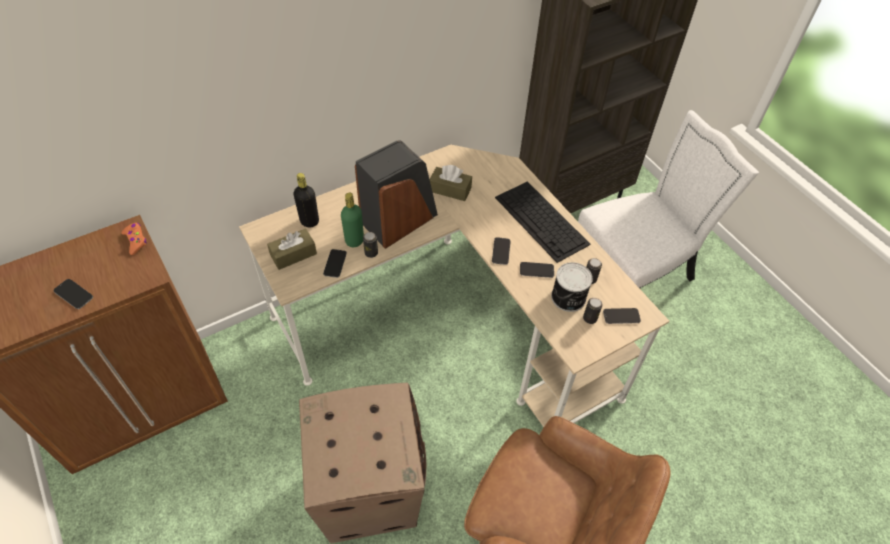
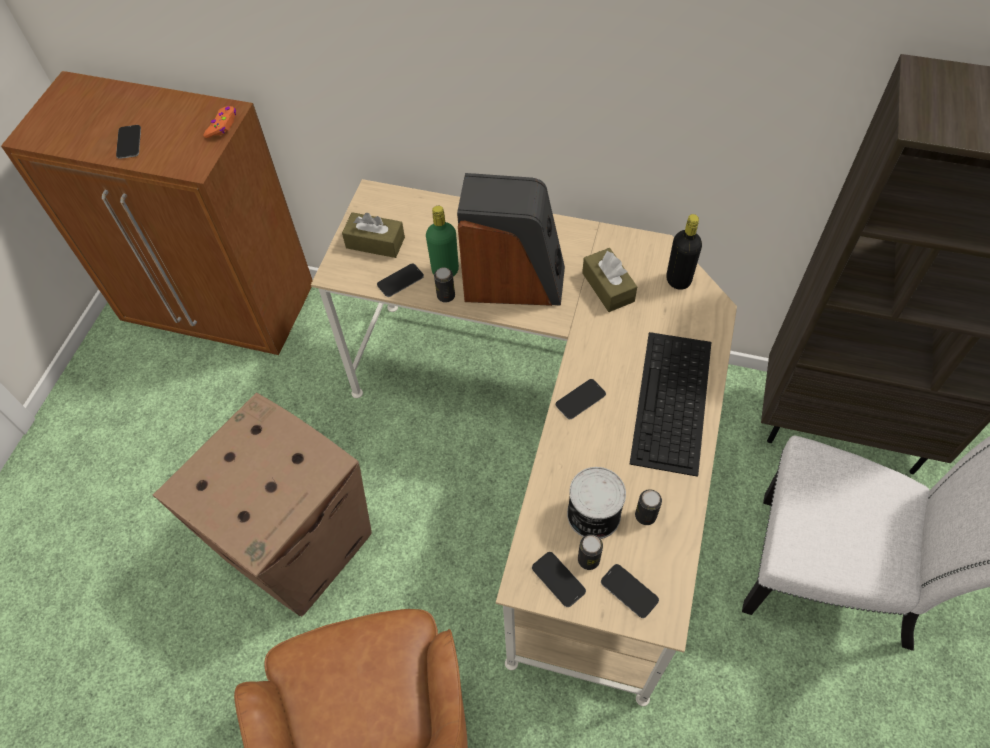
camera: 50 degrees right, 5 degrees up
(309, 221) = (427, 219): black bottle -> black bottle (678, 280)
(536, 270) = (595, 453): phone -> phone (558, 579)

